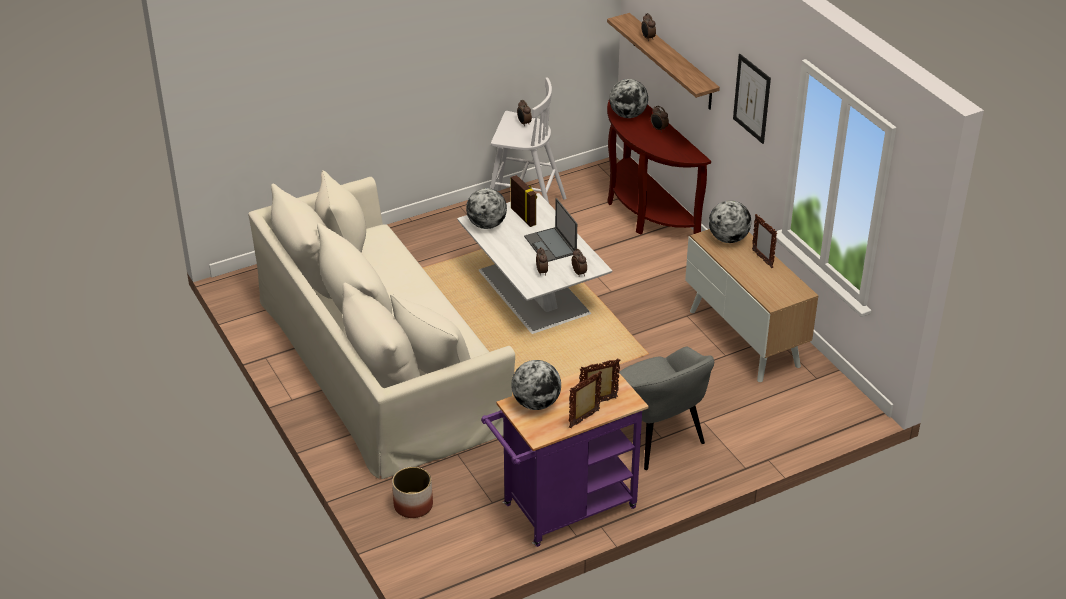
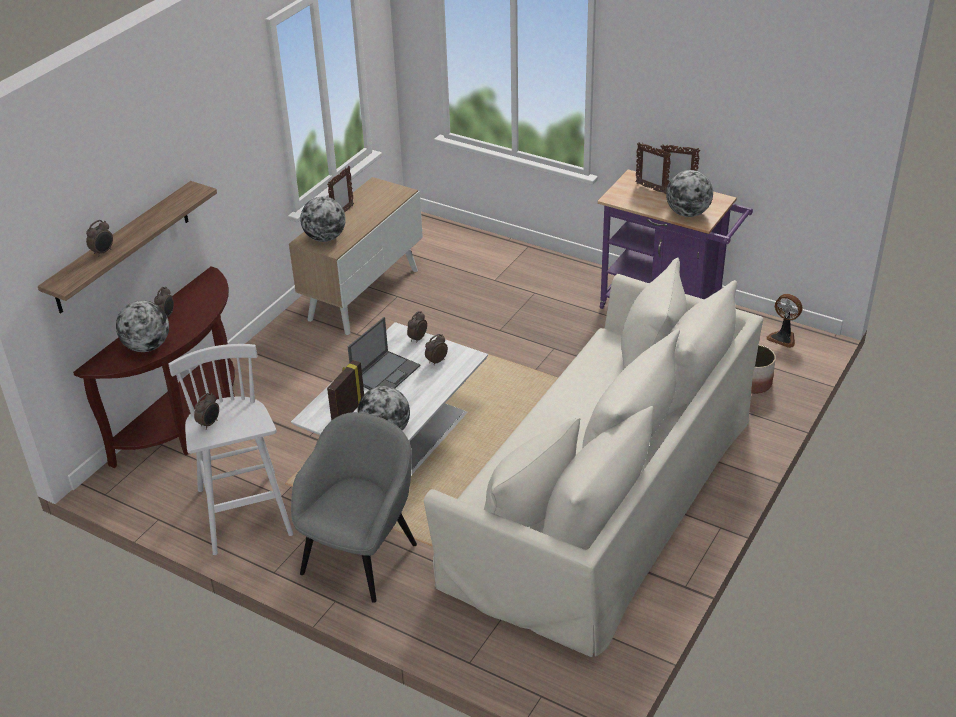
camera: 120 degrees left, 0 degrees up
(450, 563) = (783, 338): none -> fan
(656, 437) = (537, 295): grey armchair -> grey armchair (361, 556)
(752, 98) = (229, 136): picture -> none

